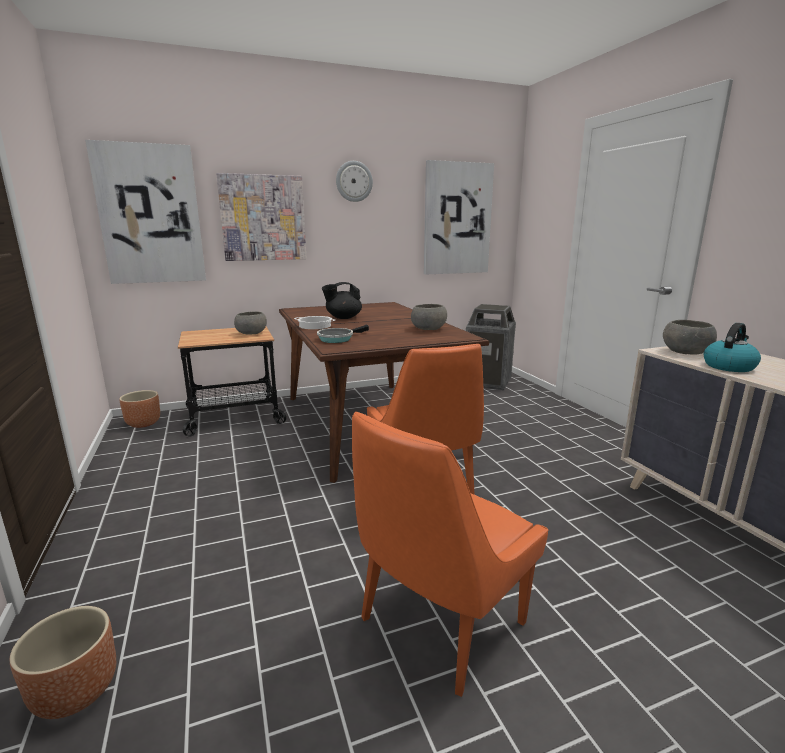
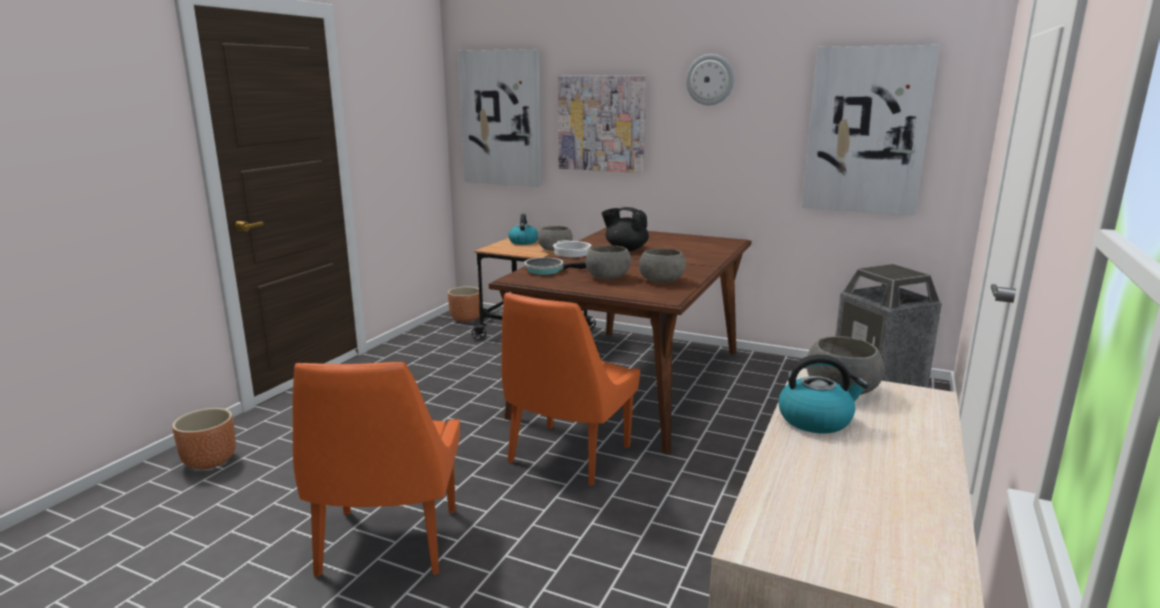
camera: 45 degrees right, 0 degrees up
(206, 333) = (523, 242): none -> kettle
(391, 334) = (608, 277): none -> grey bowl
(438, 624) = (387, 545): orange chair -> orange chair turned 90 degrees counterclockwise

